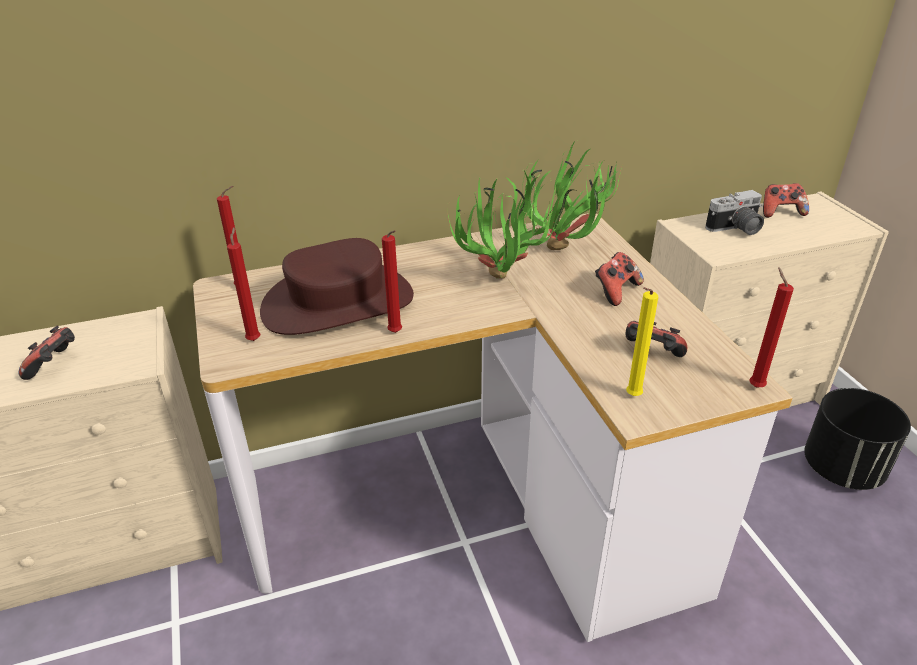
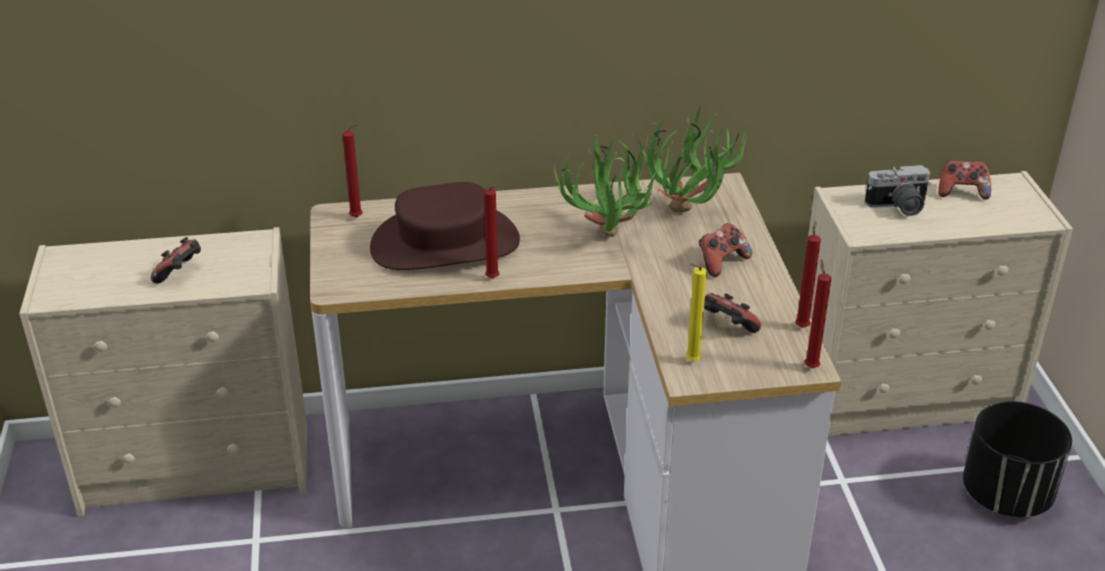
camera: 10 degrees right, 0 degrees up
(254, 339) = (361, 270): red candle -> red candle (802, 326)

